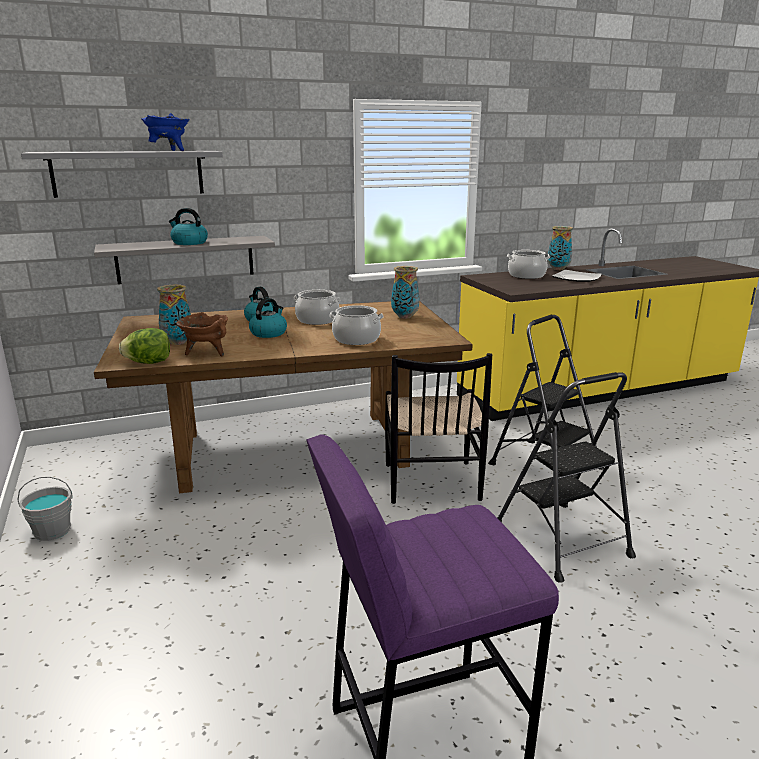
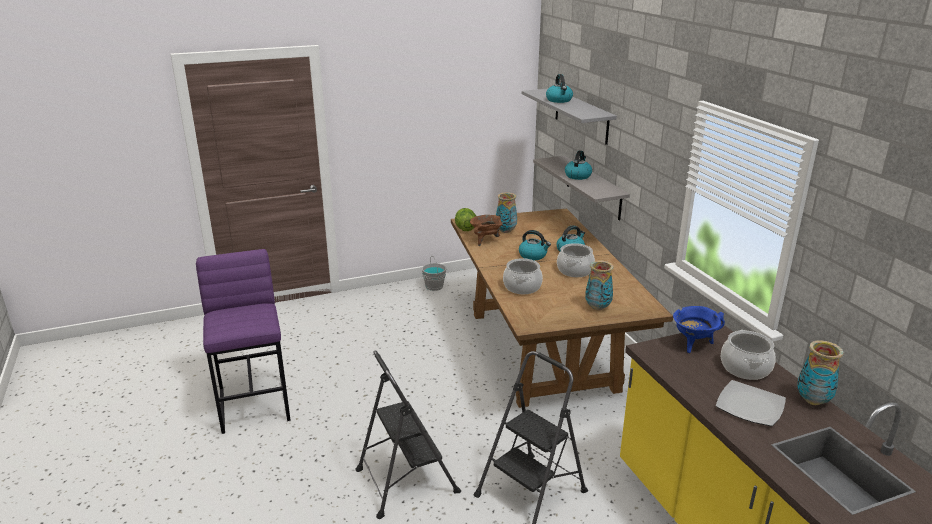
camera: 90 degrees right, 5 degrees up
(113, 151) = (559, 100): none -> kettle
(169, 151) = (579, 108): blue cooking pot -> blue cooking pot (693, 344)
(432, 485) = (489, 418): black chair -> none

